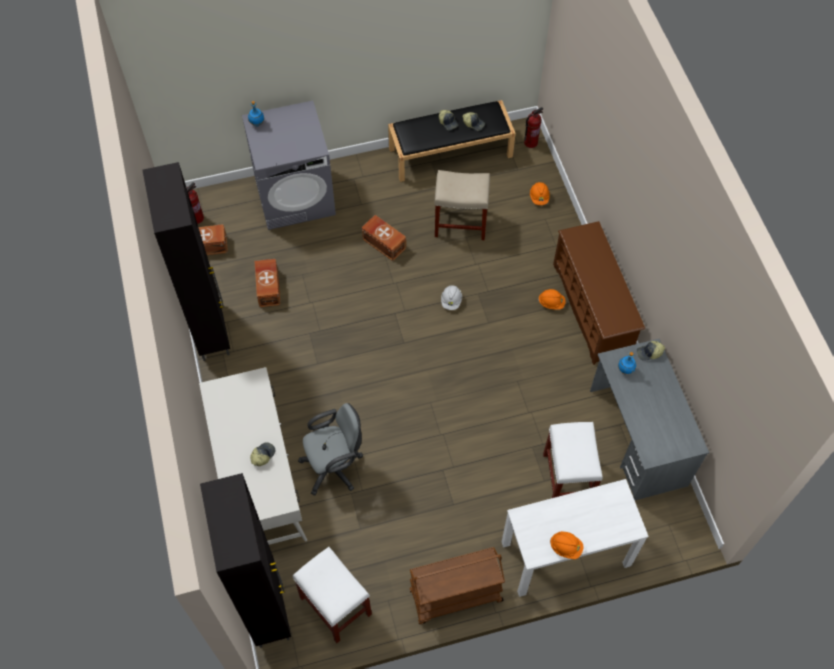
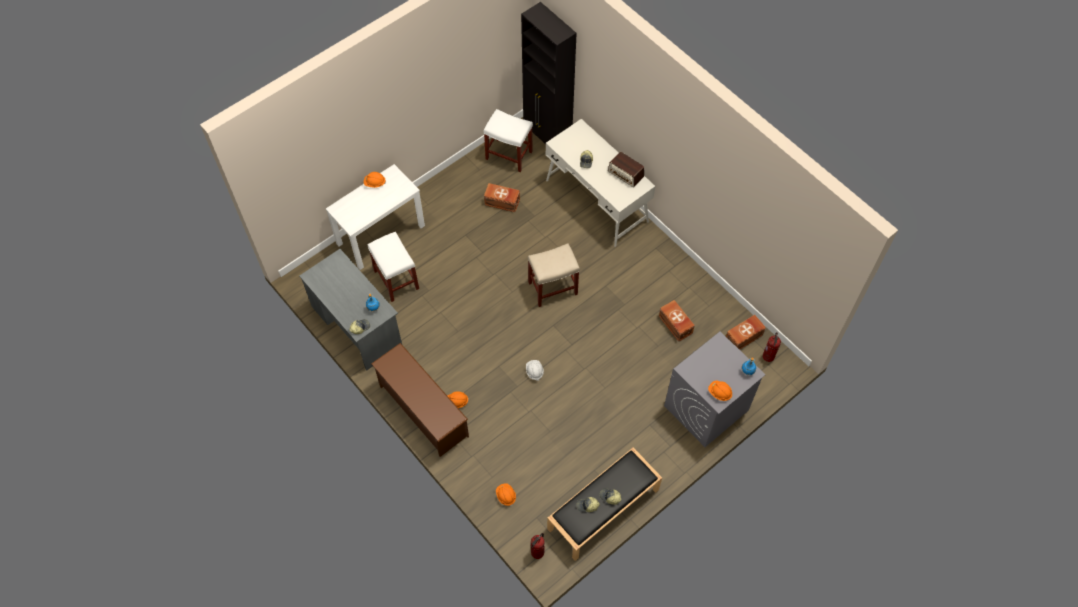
camera: 155 degrees right, 0 degrees up
(211, 330) = (694, 278): black cabinet -> none
(224, 414) = (625, 174): none -> radio
(299, 116) = (719, 393): none -> orange hard hat
(335, 466) = (553, 227): grey office chair -> none
(384, 243) = (612, 398): brown storage box -> brown storage box (502, 202)
(455, 596) = (440, 186): brown cart -> none
(459, 223) = (560, 441): beige stool -> beige stool (553, 288)

